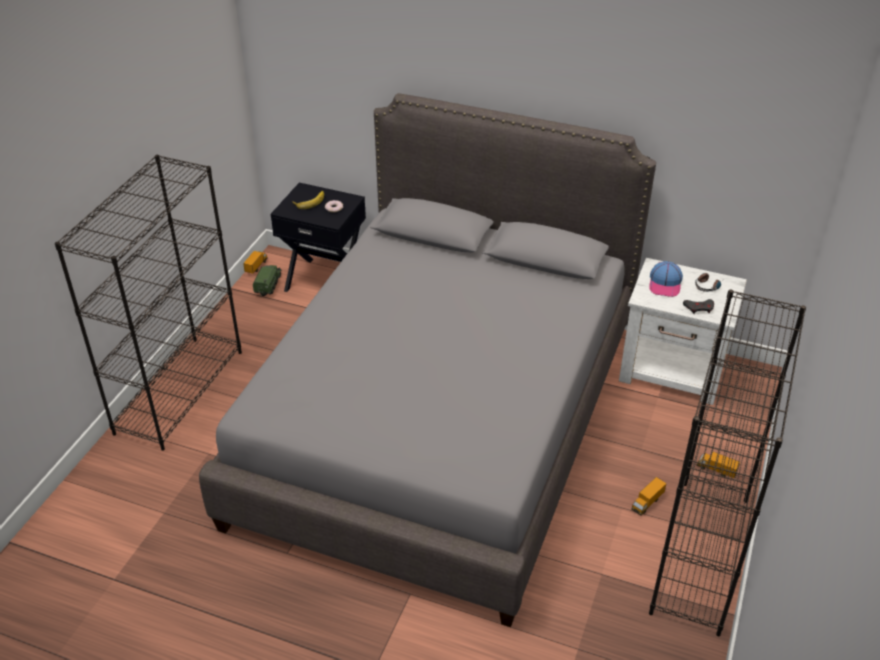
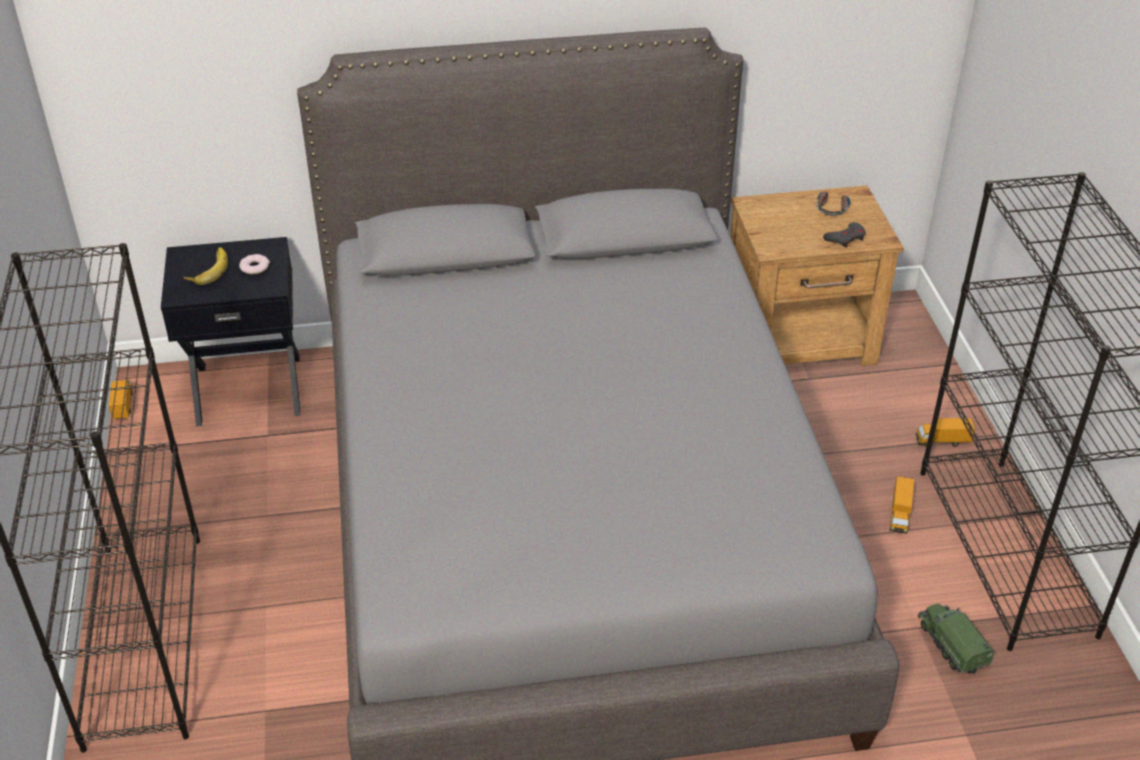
camera: 30 degrees left, 0 degrees up
(268, 285) = (164, 425): toy truck -> toy truck (951, 645)
(665, 284) = (782, 222): cap -> none
(673, 370) = (801, 339): white nightstand -> brown nightstand

